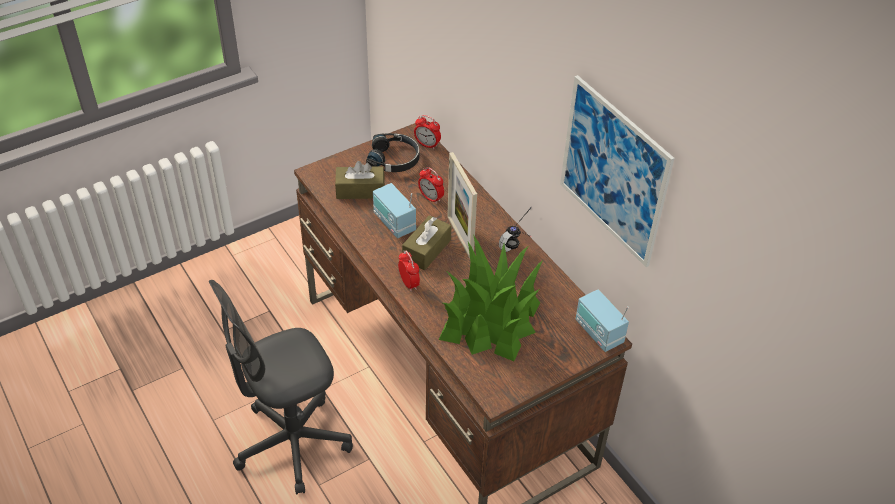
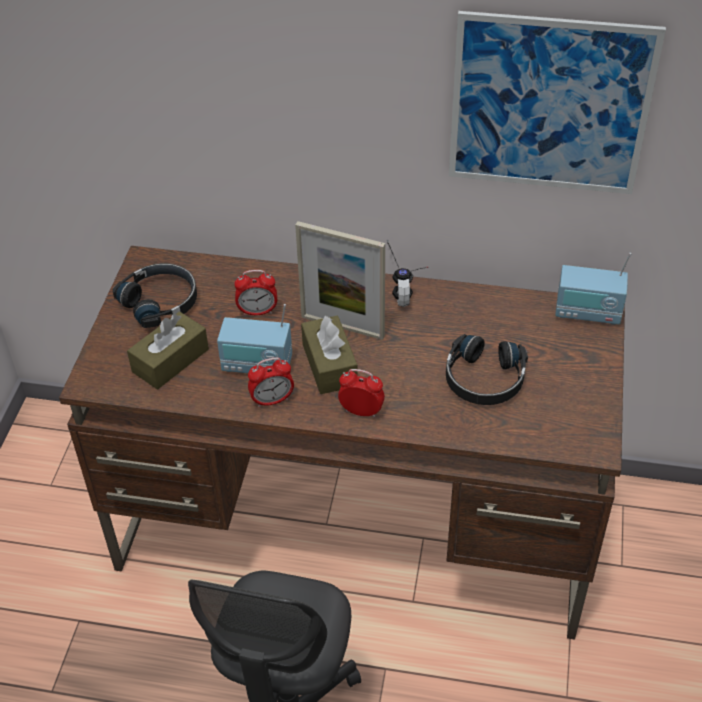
camera: 45 degrees left, 0 degrees up
(427, 145) = (175, 263): alarm clock -> alarm clock (272, 400)
(490, 318) = (484, 379): potted plant -> black headphones

